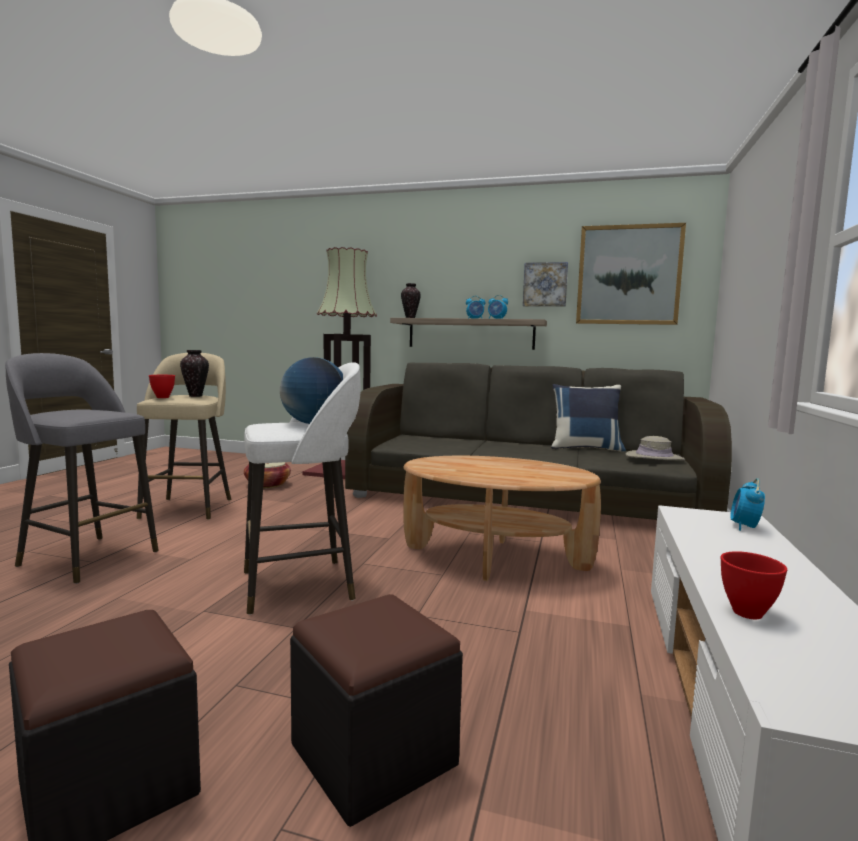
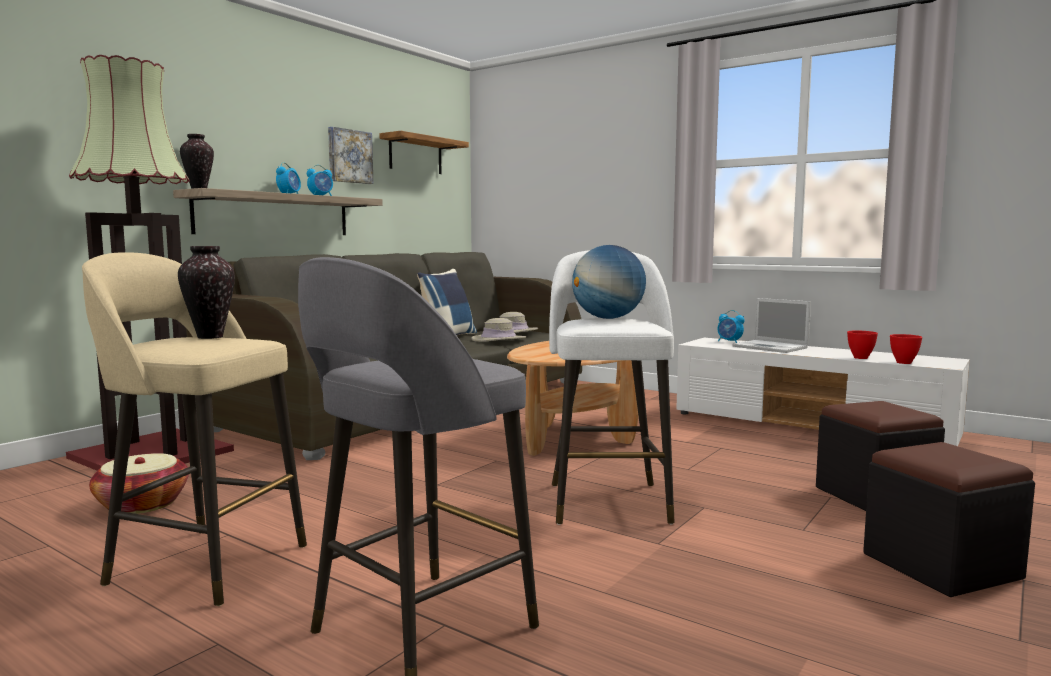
camera: 70 degrees left, 0 degrees up
(162, 397) = (201, 346): red bowl -> red bowl (903, 362)
(597, 458) = (498, 339): none -> beige hat
(628, 275) = (415, 155): picture -> shelf
(740, 550) = (771, 347): none -> laptop

